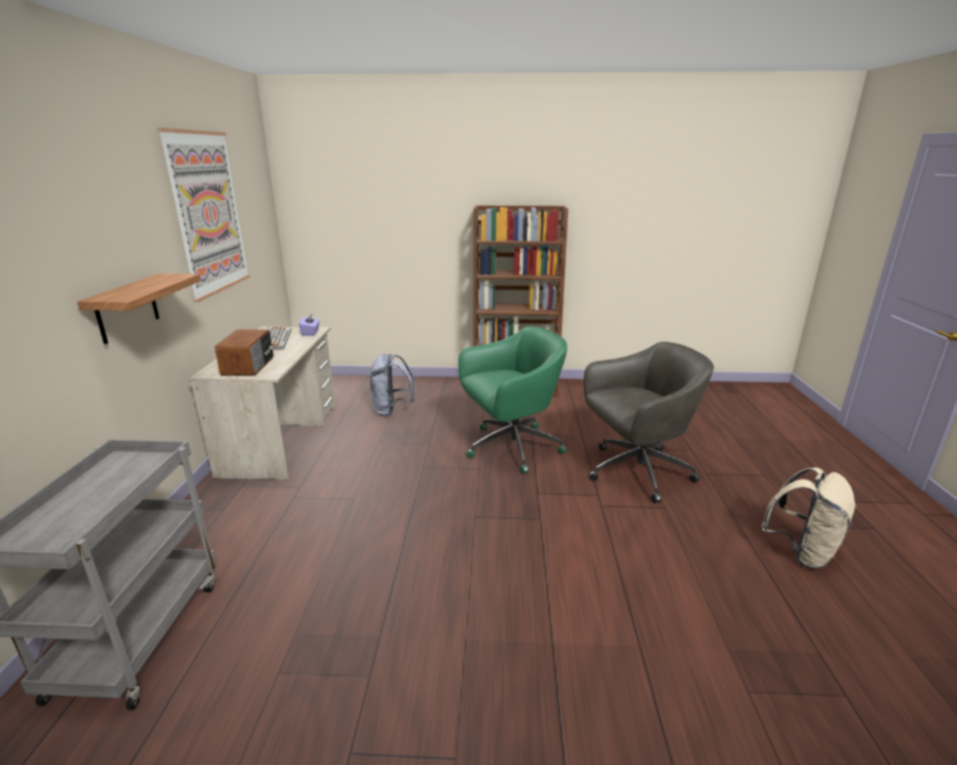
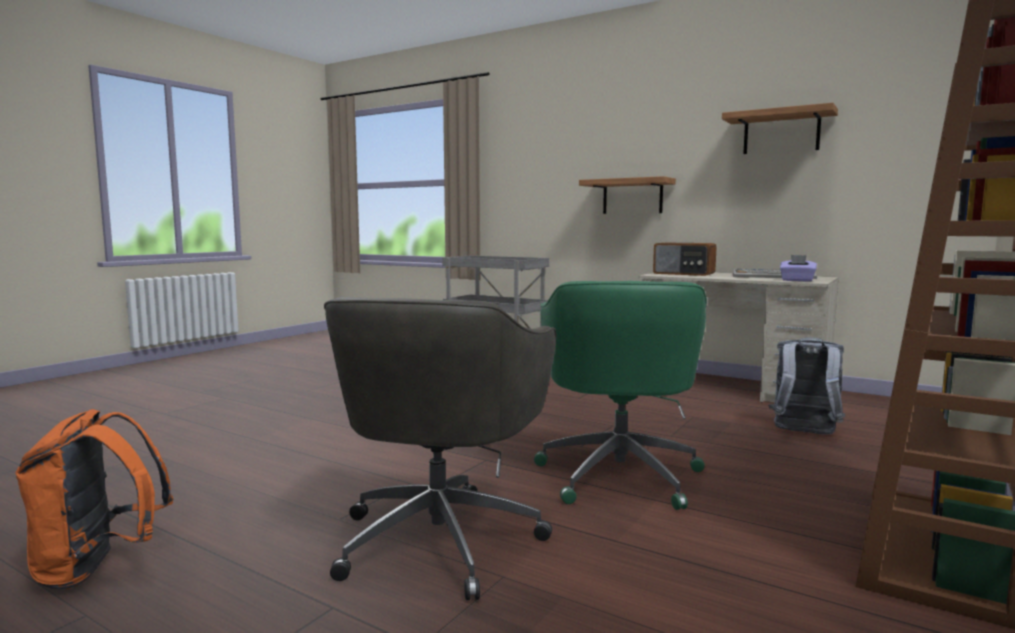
camera: 120 degrees right, 15 degrees down
(208, 213) = (781, 132): picture -> shelf
(801, 552) = (98, 568): beige backpack -> orange backpack

